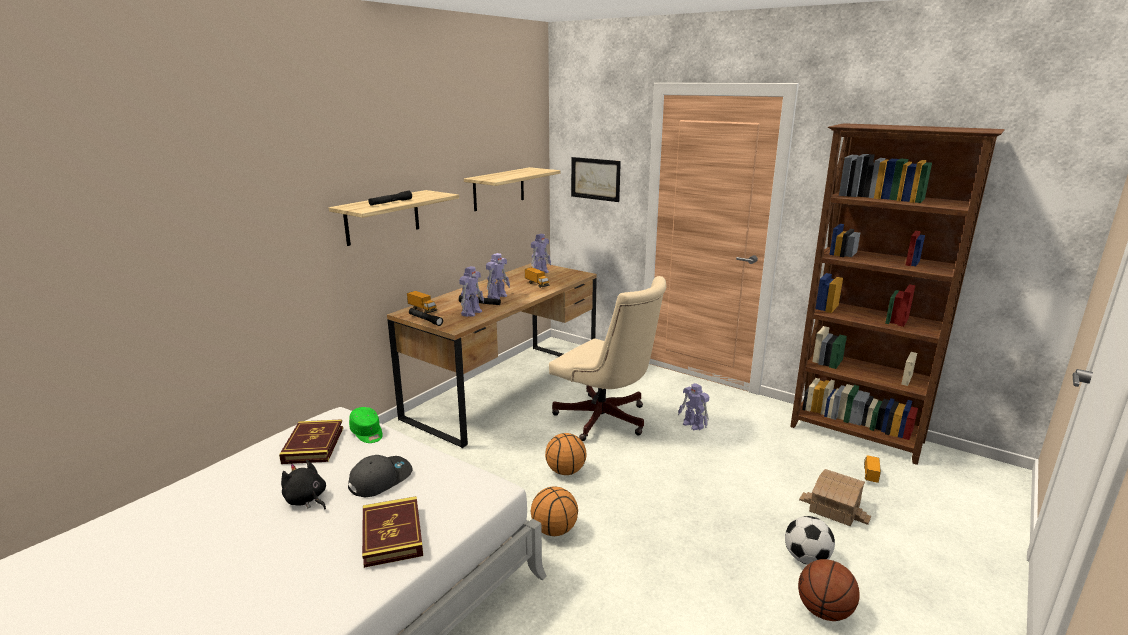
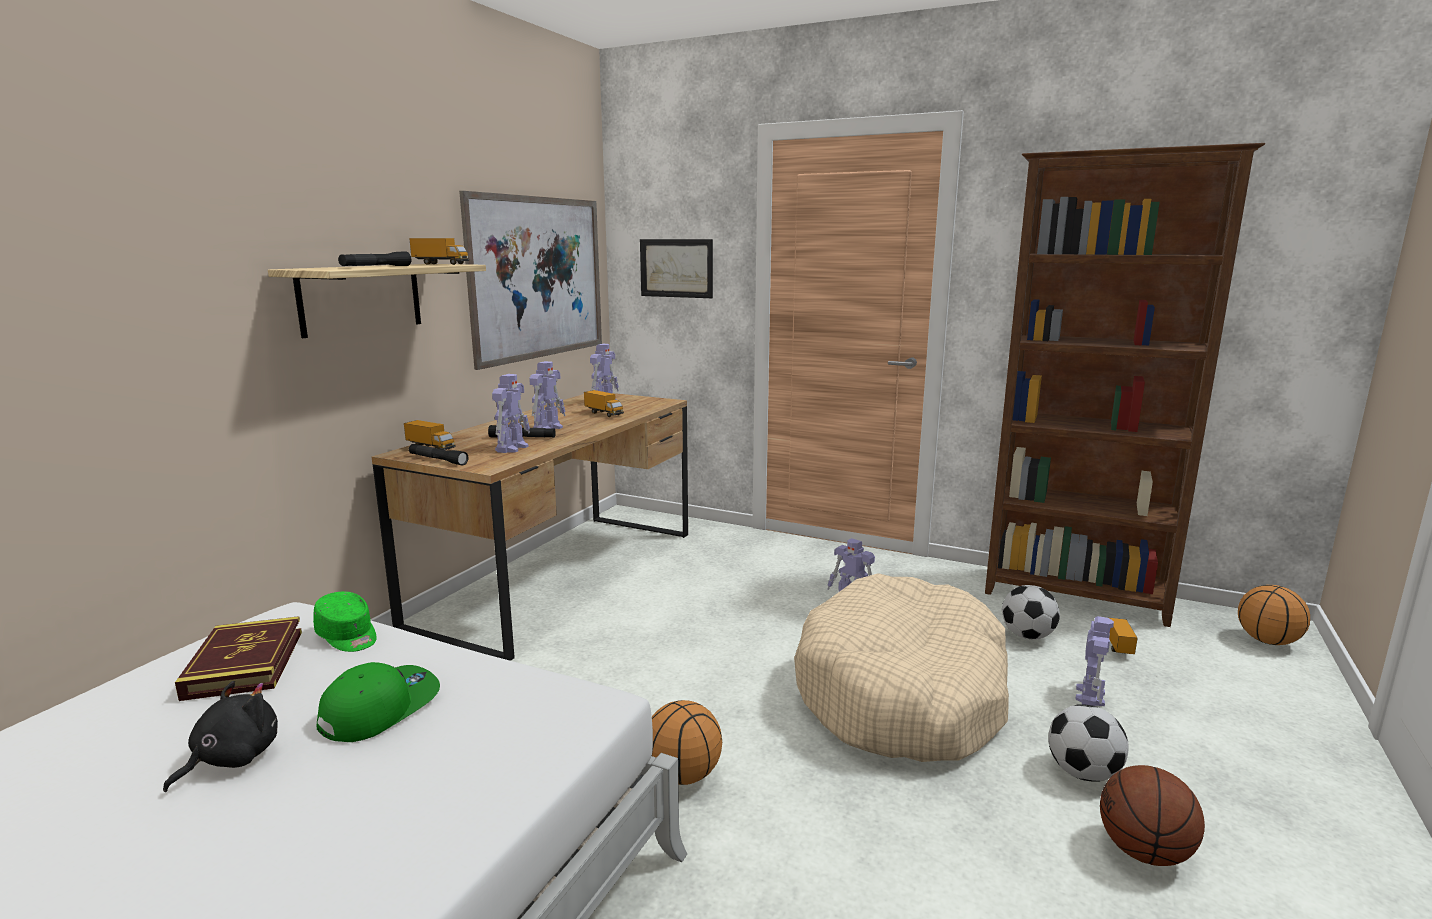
camera: 10 degrees left, 5 degrees down
(306, 500) = (231, 759): black plush toy -> black plush toy turned 90 degrees clockwise
(380, 479) = (379, 708): grey cap -> green cap
(392, 535) = (414, 805): book -> none
(431, 193) = (441, 264): none -> toy truck
(499, 189) = (539, 278): shelf -> picture
(566, 471) = (681, 683): basketball -> basketball (1268, 641)
(606, 421) = (724, 606): beige office chair -> none
(706, 493) = (902, 693): none -> beige dog bed
(808, 461) = (1027, 636): none -> football
(834, 508) = (1090, 695): toy house -> toy robot

